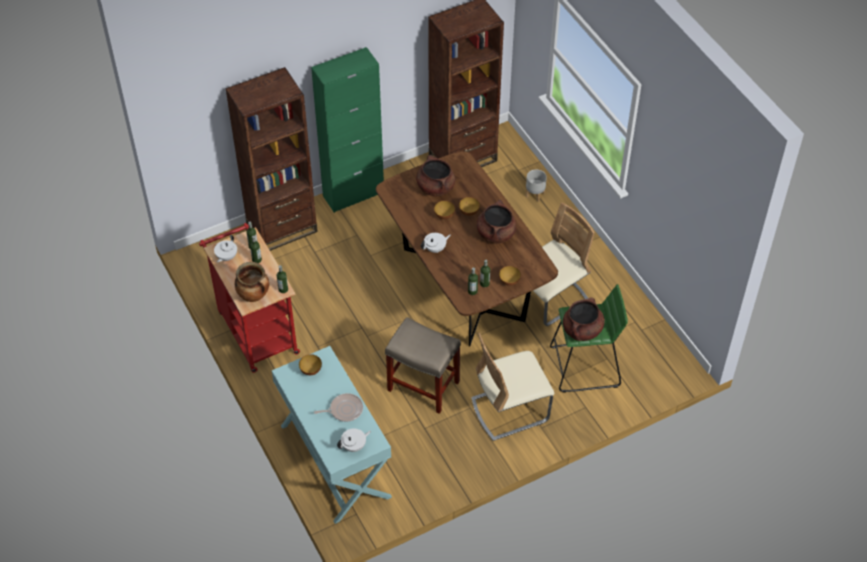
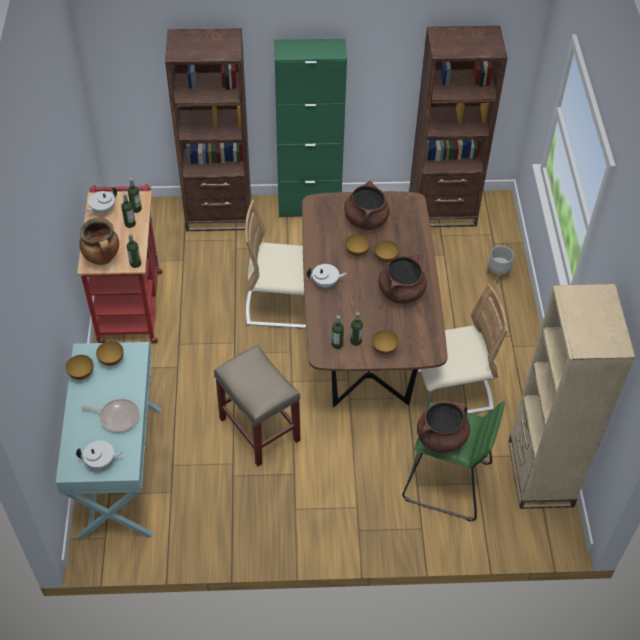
camera: 25 degrees right, 0 degrees up
(295, 390) = (81, 374): none -> bowl
(510, 410) = (335, 495): beige chair -> beige chair (282, 304)
(647, 333) = (540, 473): none -> beige bookcase

